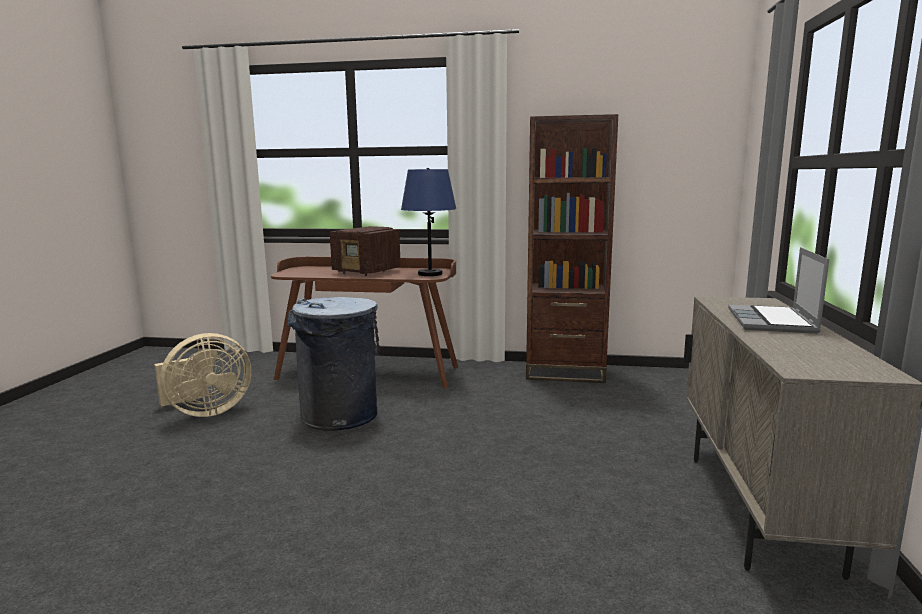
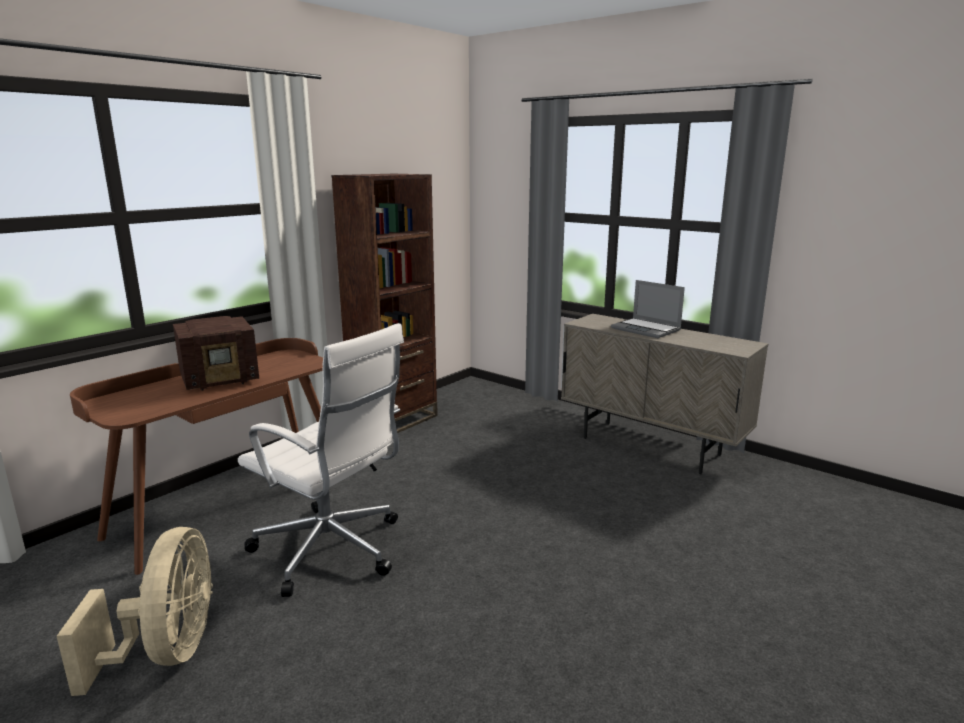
camera: 60 degrees left, 5 degrees up
(340, 416) = (331, 550): grey trash can -> white office chair
(429, 274) = (297, 360): blue table lamp -> none

